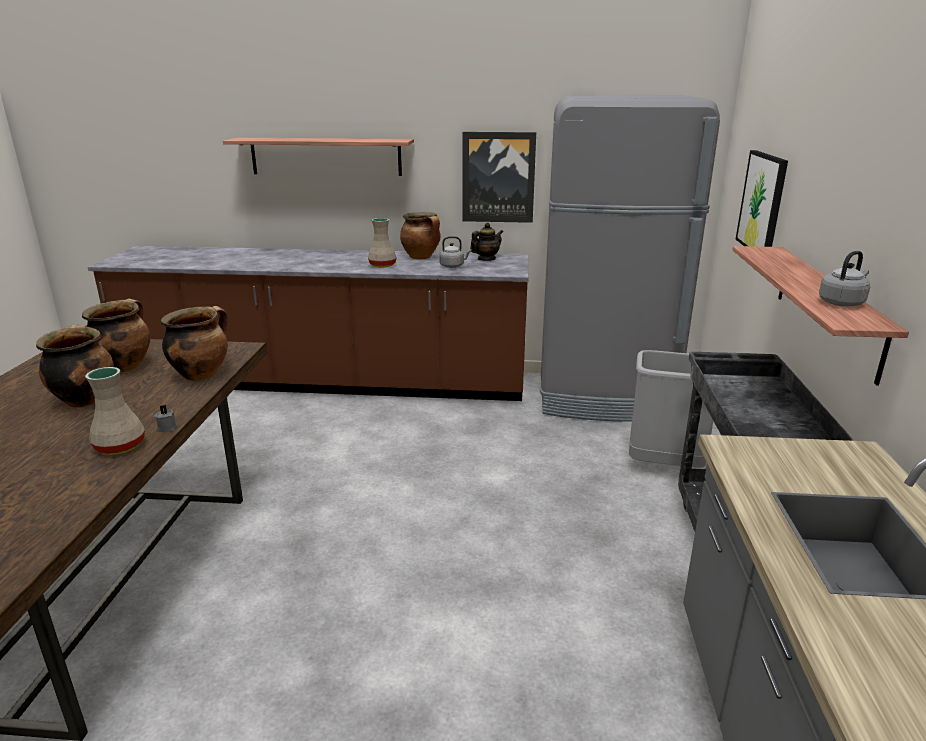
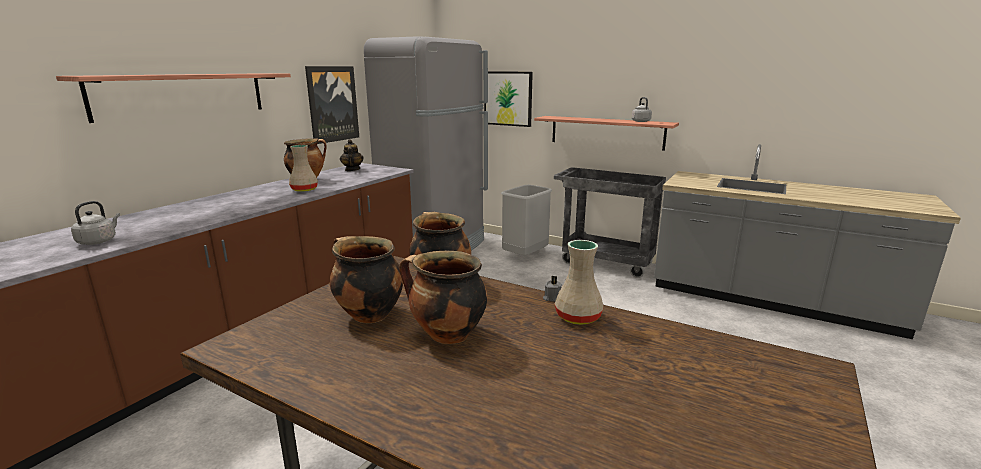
camera: 65 degrees left, 5 degrees down
(453, 266) = (351, 177): grey kettle -> grey kettle (99, 241)

